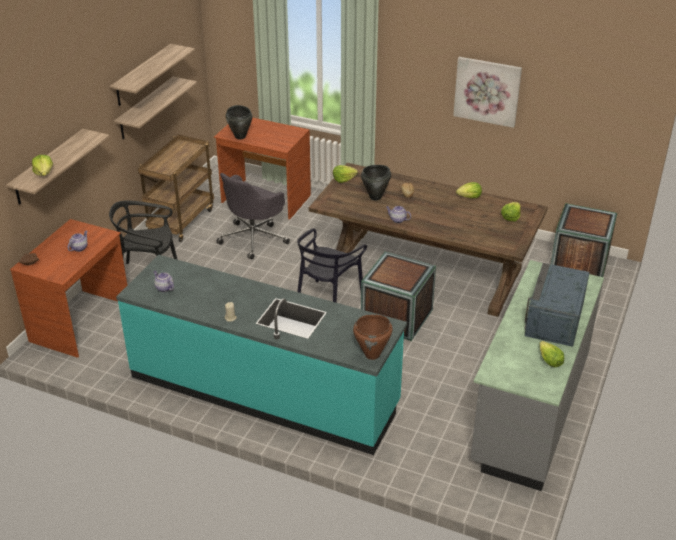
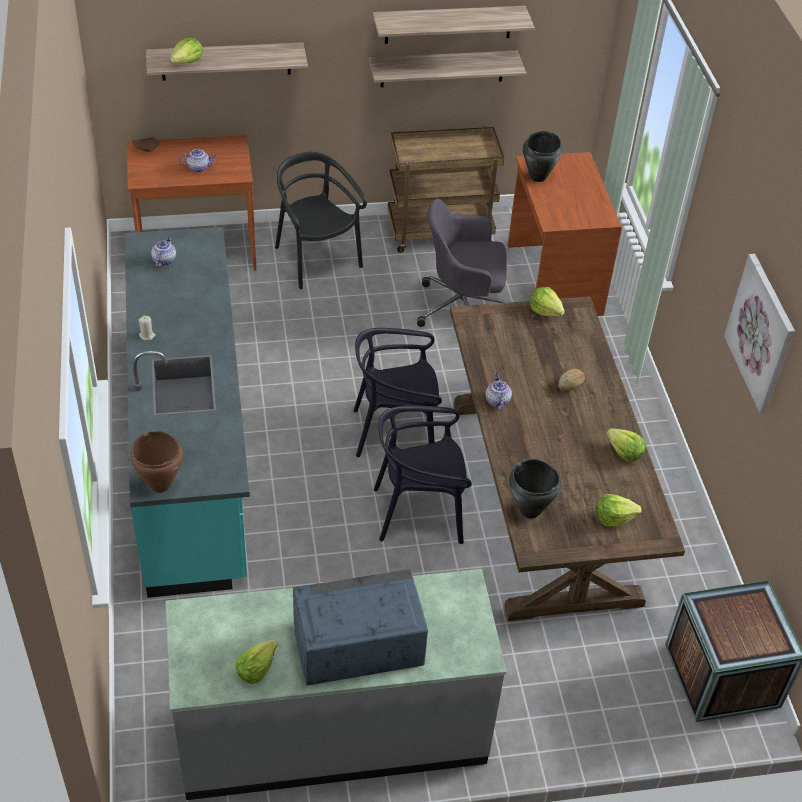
camera: 55 degrees right, 10 degrees up
(375, 197) = (531, 358): black cooking pot -> black cooking pot (530, 511)
(397, 317) = (419, 512): crate -> black chair

